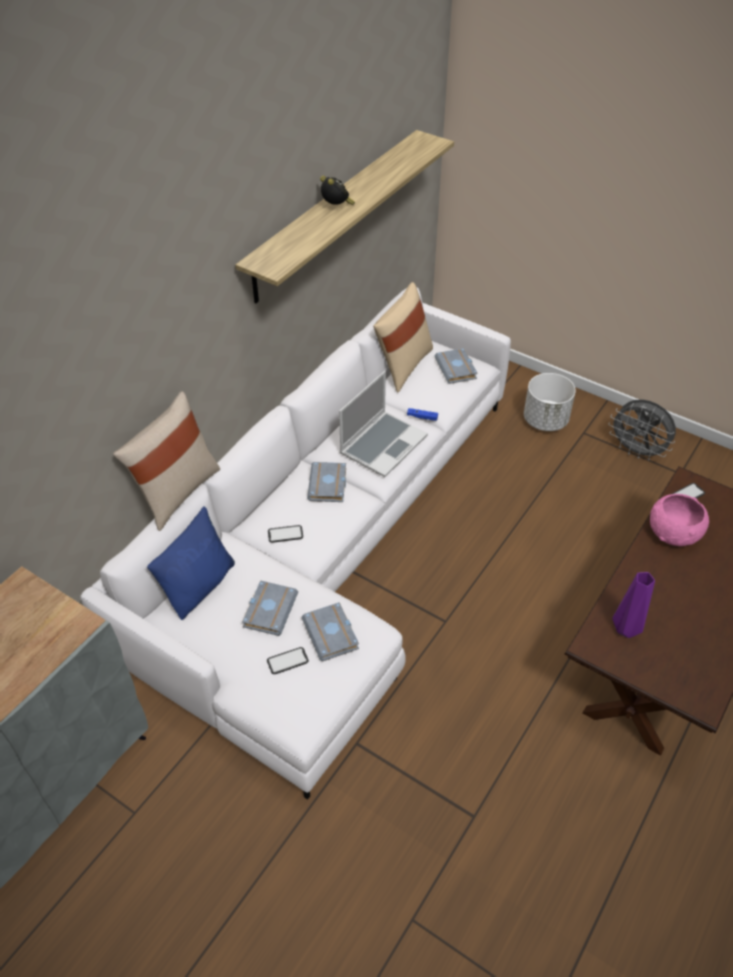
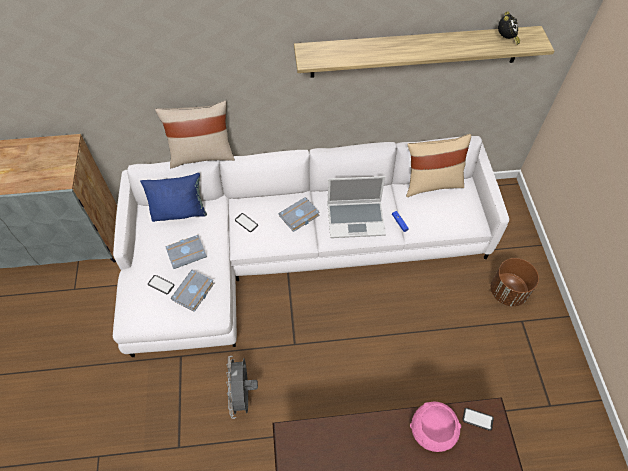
camera: 50 degrees right, 10 degrees up
(337, 207) = (402, 46): alarm clock -> alarm clock (505, 40)
(457, 369) = (460, 212): grey book -> none
(545, 420) = (508, 291): white planter -> brown planter
(624, 629) = (319, 447): purple vase -> none
(637, 451) = (540, 365): grey fan -> grey fan (243, 395)

